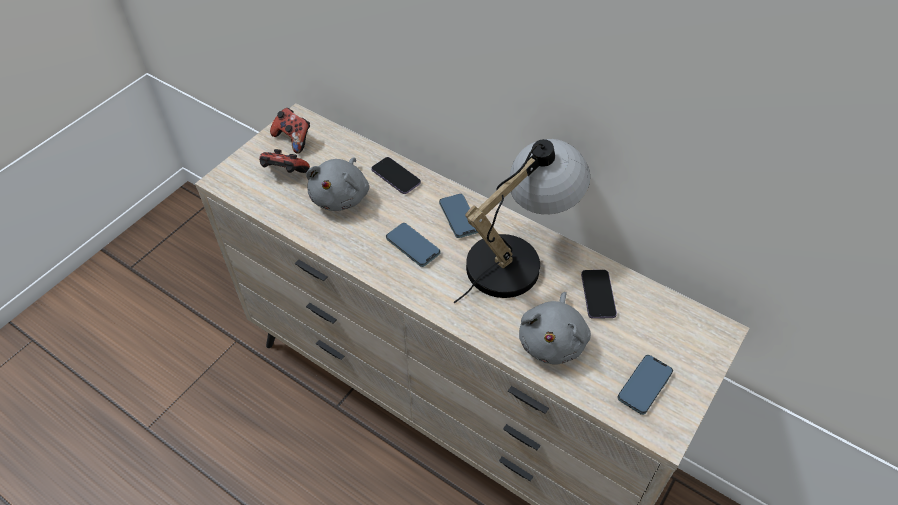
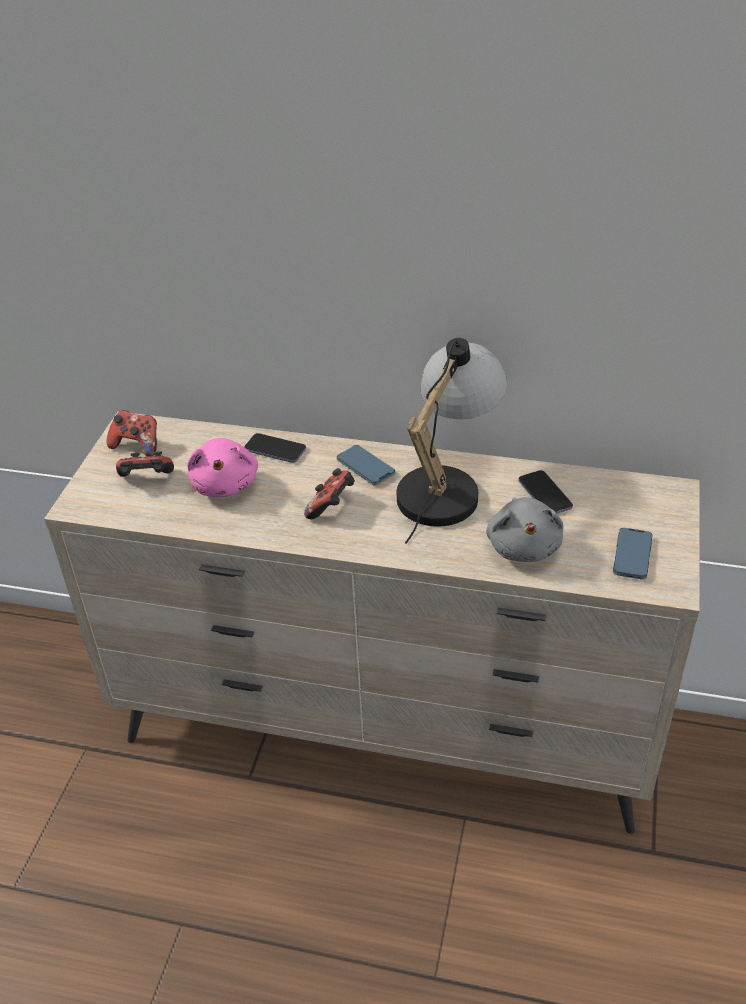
camera: 20 degrees left, 10 degrees down
(341, 196) = (225, 484): grey plush toy -> pink plush toy
(413, 246) = (332, 507): phone -> game controller

